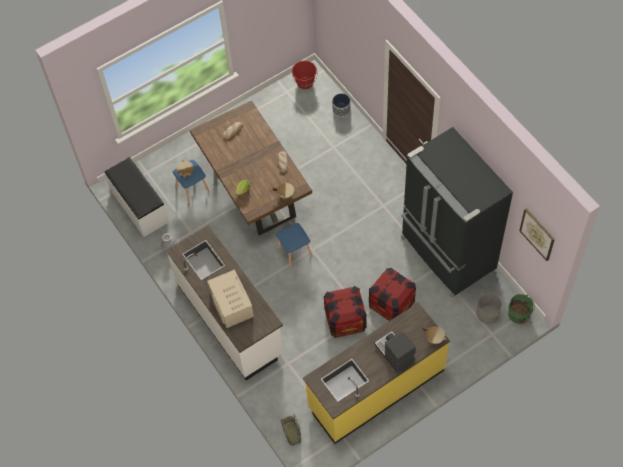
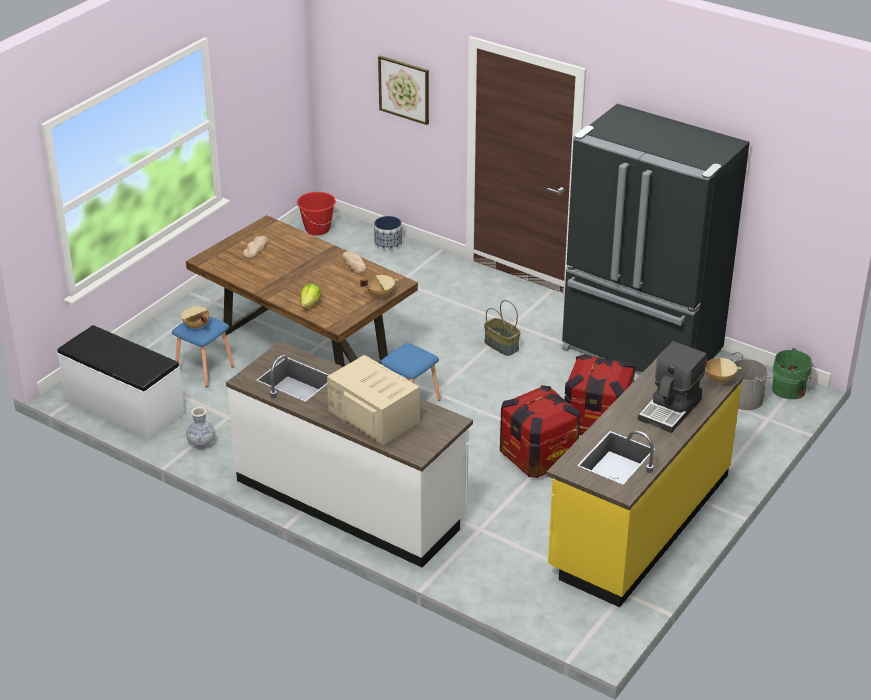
camera: 25 degrees left, 25 degrees down
(292, 433) = (541, 613): basket -> basket (502, 345)
(394, 353) = (671, 409): coffee machine -> coffee machine turned 90 degrees counterclockwise
(537, 234) = (803, 197): picture -> picture (404, 89)

